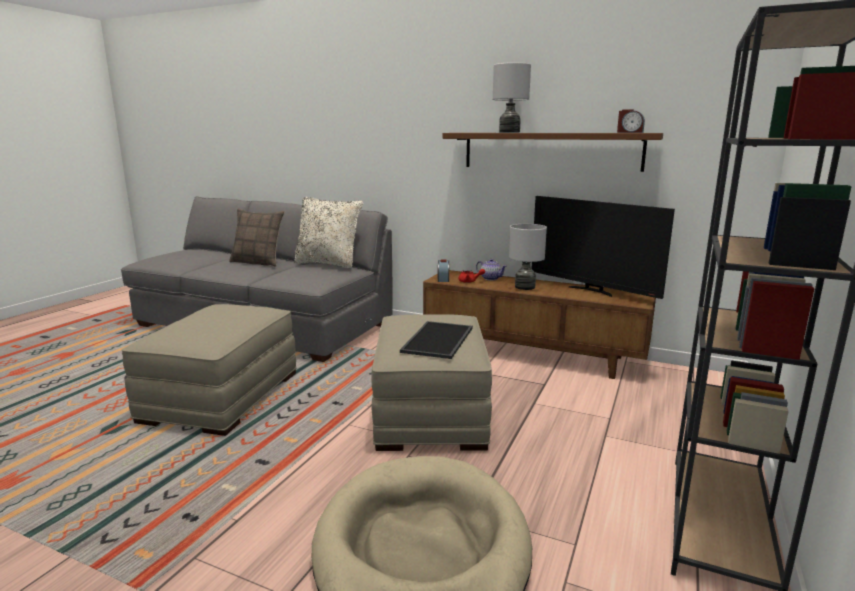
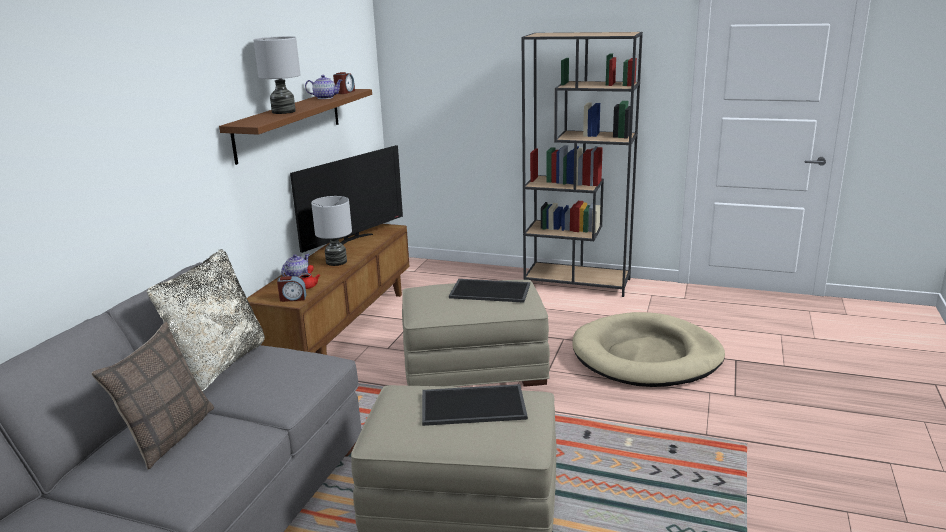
camera: 95 degrees left, 5 degrees up
(219, 325) = (474, 404): none -> tray
(590, 132) = (325, 98): none -> teapot

